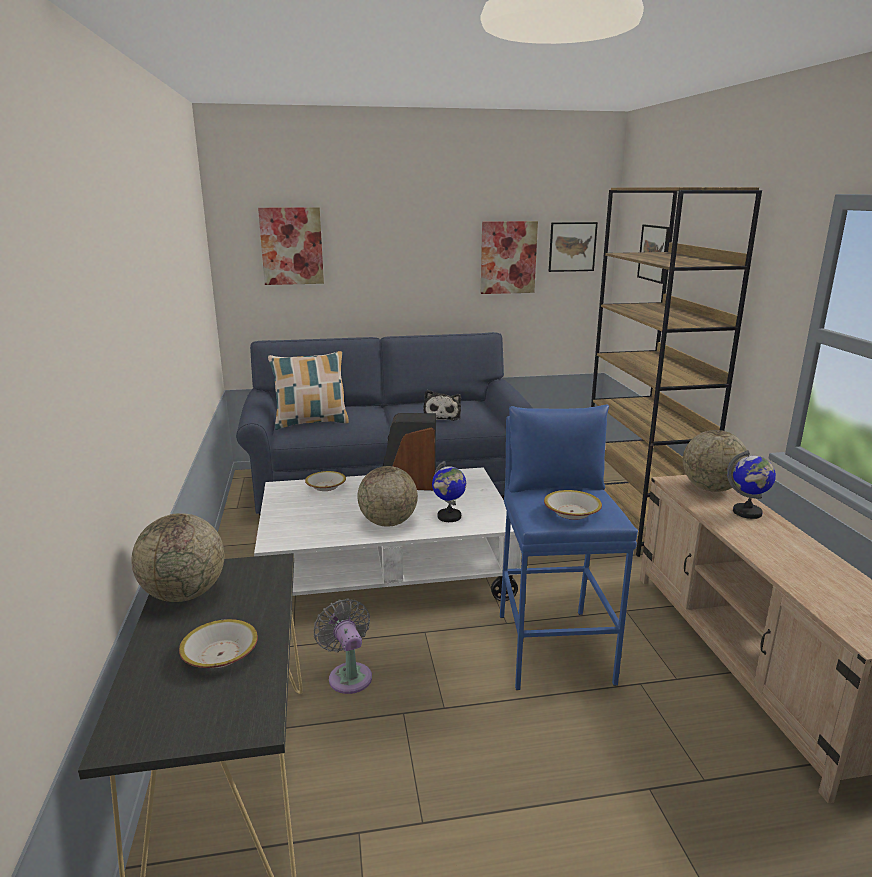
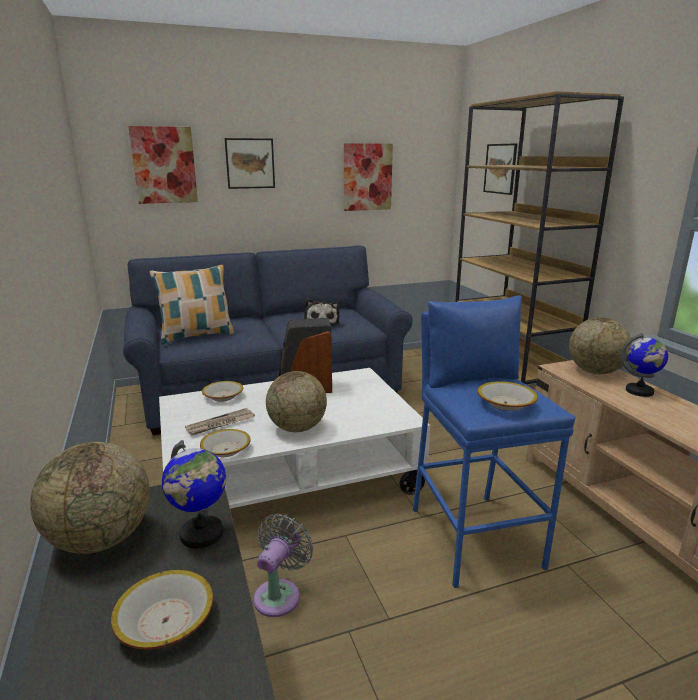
camera: 10 degrees left, 0 degrees up
(315, 537) = (226, 450): none -> bowl
(316, 513) = (220, 424): none -> newspaper
(349, 675) = (279, 594): grey fan -> grey fan turned 60 degrees clockwise
(449, 517) = (355, 417): globe -> globe (201, 534)
(572, 247) = (422, 167): picture -> picture (250, 163)

